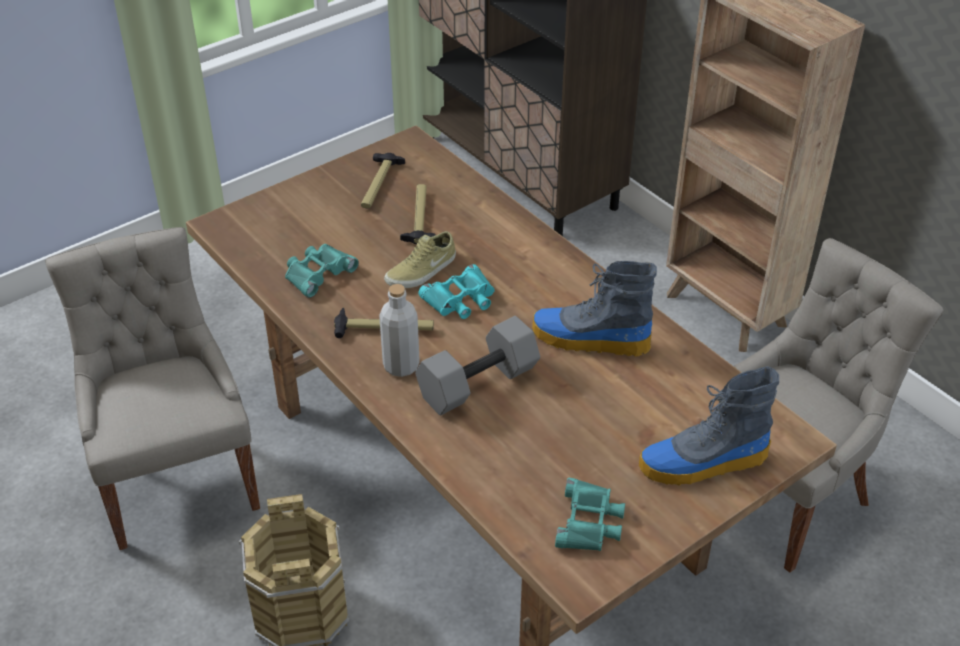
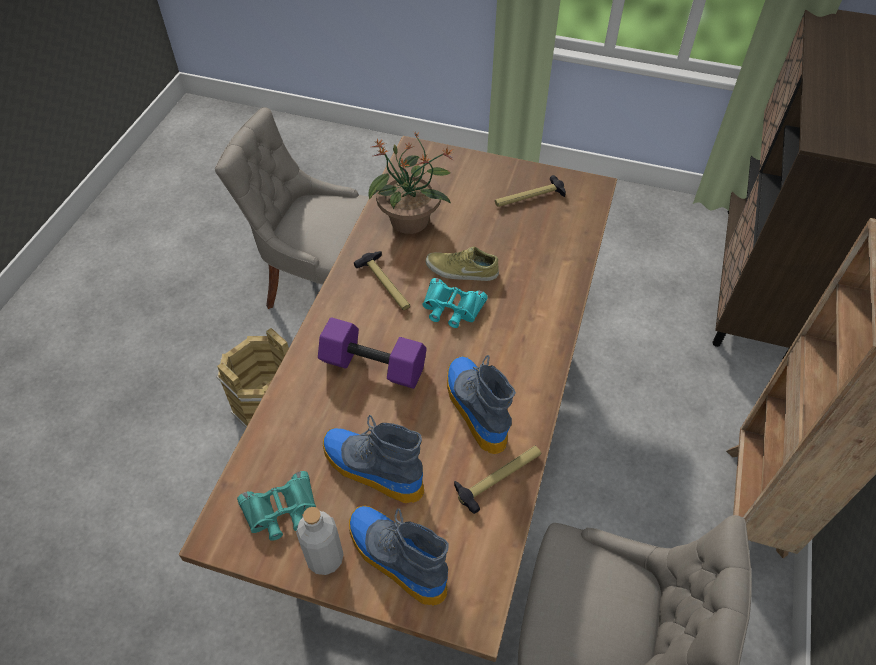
camera: 55 degrees right, 10 degrees up
(177, 479) = (321, 286): grey chair -> grey chair turned 105 degrees counterclockwise
(318, 273) = (410, 221): turquoise binoculars -> potted plant
(401, 366) = (357, 314): grey bottle -> grey bottle (325, 558)
(419, 218) = (516, 238): hammer -> hammer (499, 477)
(478, 381) = (375, 364): grey dumbbell -> purple dumbbell
(597, 438) = (371, 469): none -> boot

